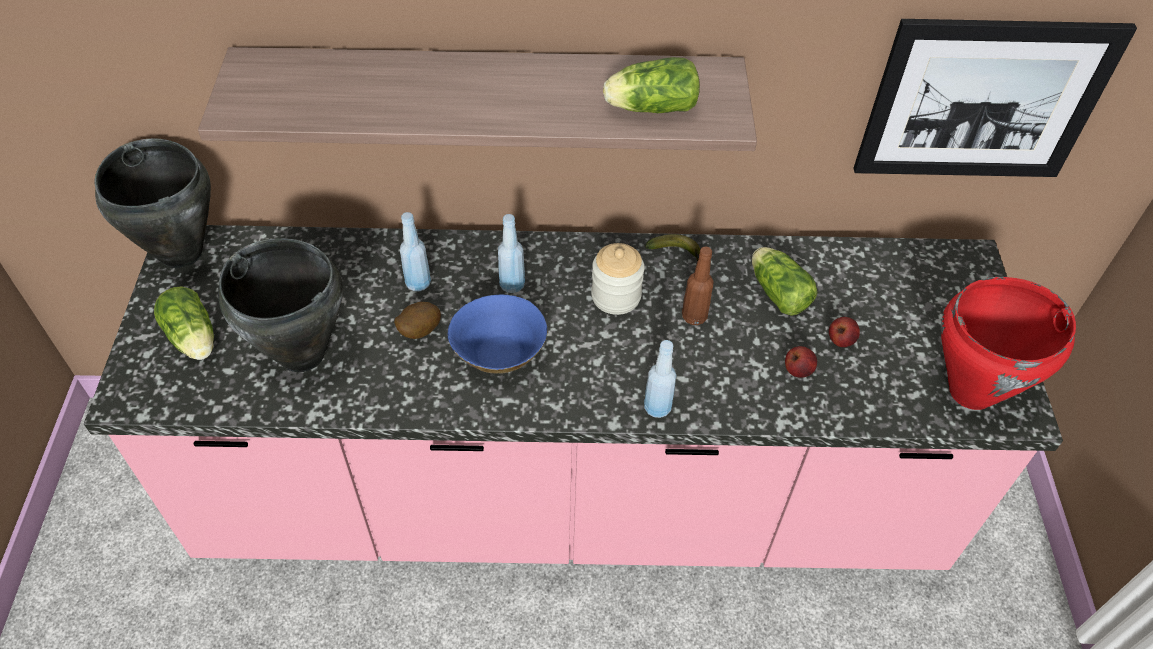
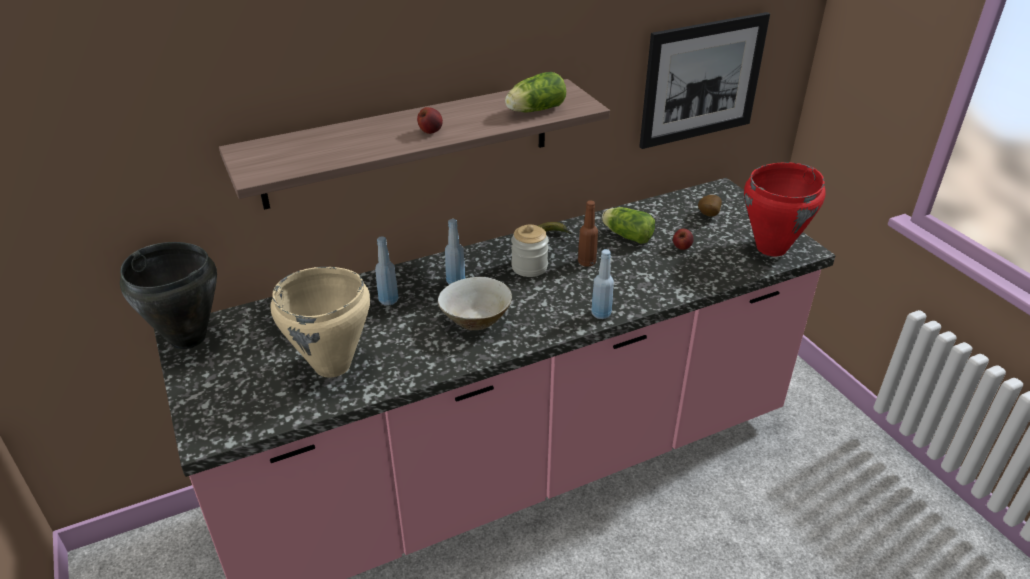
camera: 25 degrees left, 15 degrees down
(194, 339) = (238, 384): lettuce -> none
(302, 355) = (333, 366): black cooking pot -> beige cooking pot
(418, 331) = (409, 325): potato -> potato (707, 216)
(499, 353) = (475, 319): blue bowl -> beige bowl
(797, 370) = (669, 269): apple -> apple (430, 132)

